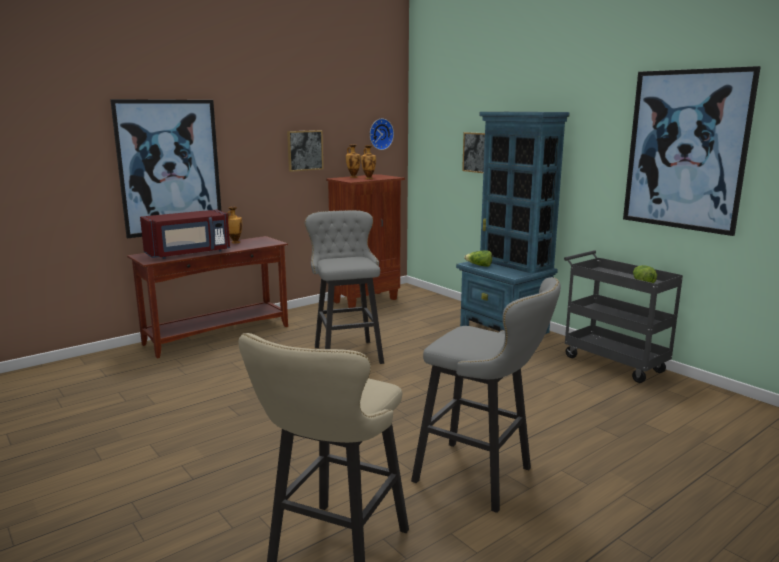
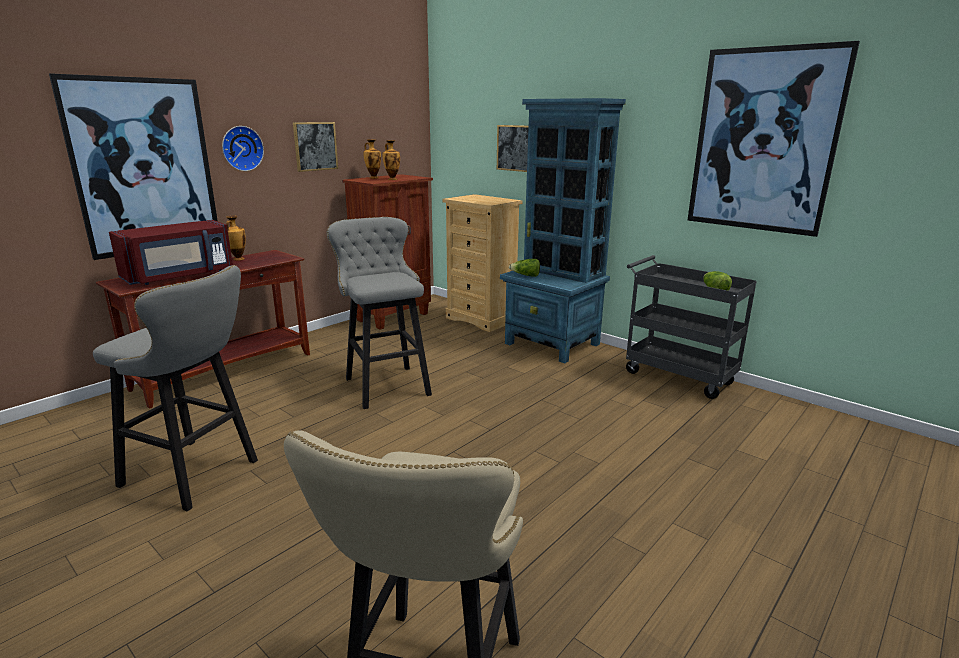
camera: 10 degrees left, 5 degrees up
(380, 134) = (400, 127): wall clock -> wall clock (241, 148)
(445, 306) = (482, 319): none -> beige dresser
(485, 479) = (590, 546): grey stool -> grey stool (200, 476)

